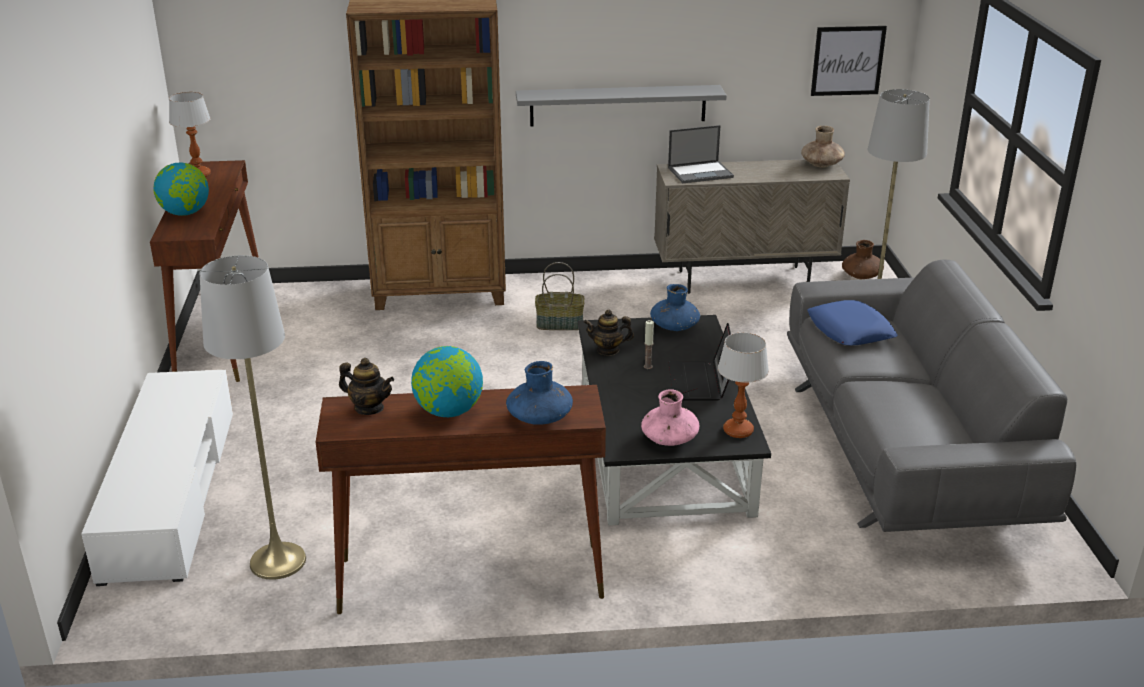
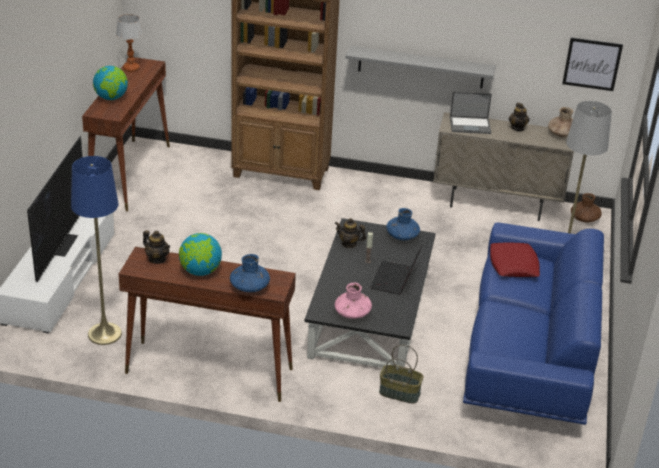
camera: 15 degrees right, 5 degrees up
(166, 437) = (61, 243): none -> television
(277, 561) = (104, 334): grey floor lamp -> blue floor lamp
(560, 324) = (349, 212): basket -> basket (400, 393)
(738, 431) = (398, 318): table lamp -> none
(762, 166) = (517, 128): none -> teapot
(850, 331) = (513, 265): blue pillow -> red pillow
(905, 449) = (528, 353): grey sofa -> blue sofa

